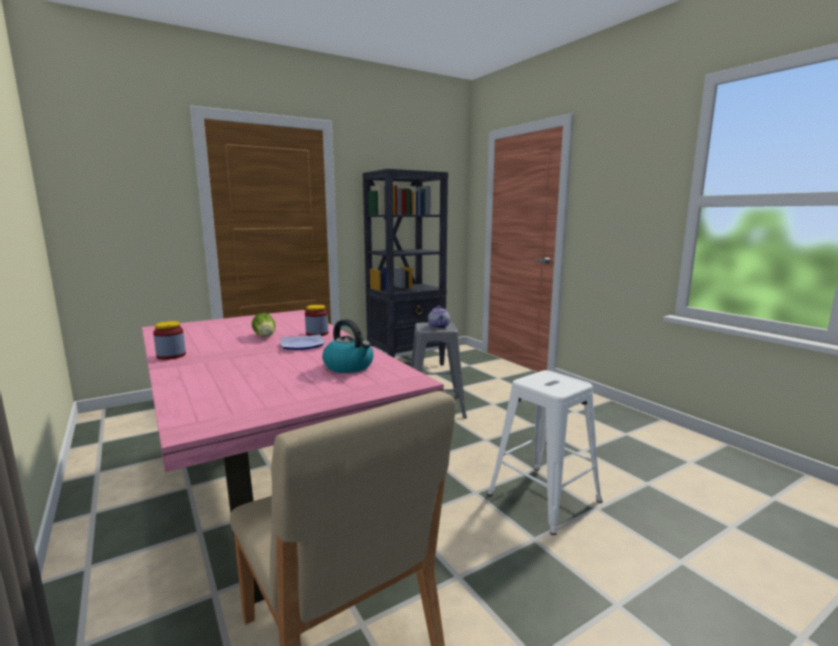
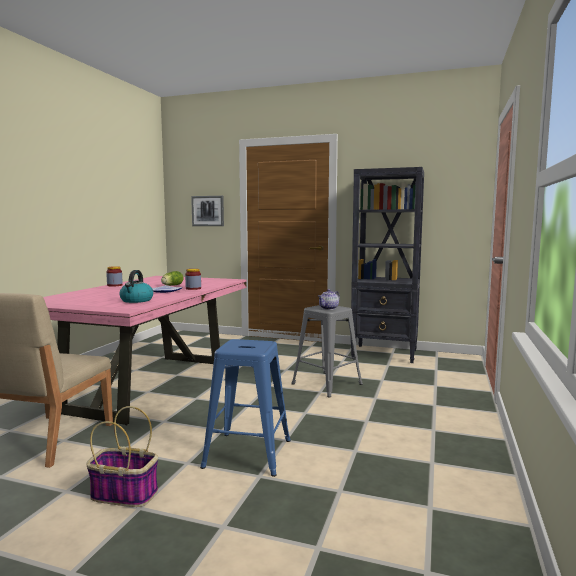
camera: 50 degrees right, 5 degrees down
(141, 213) = (208, 211): none -> picture
(543, 496) = (249, 453): white stool -> blue stool
(578, 609) = (123, 494): none -> basket

